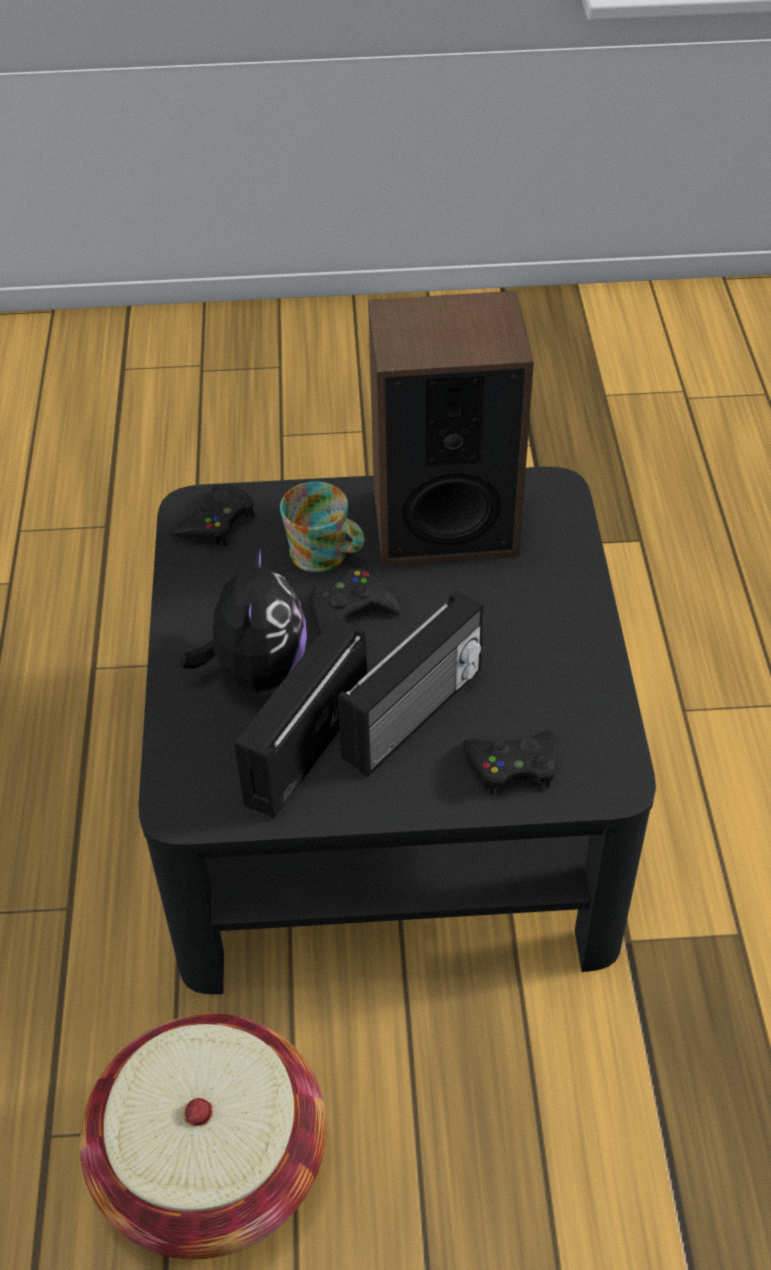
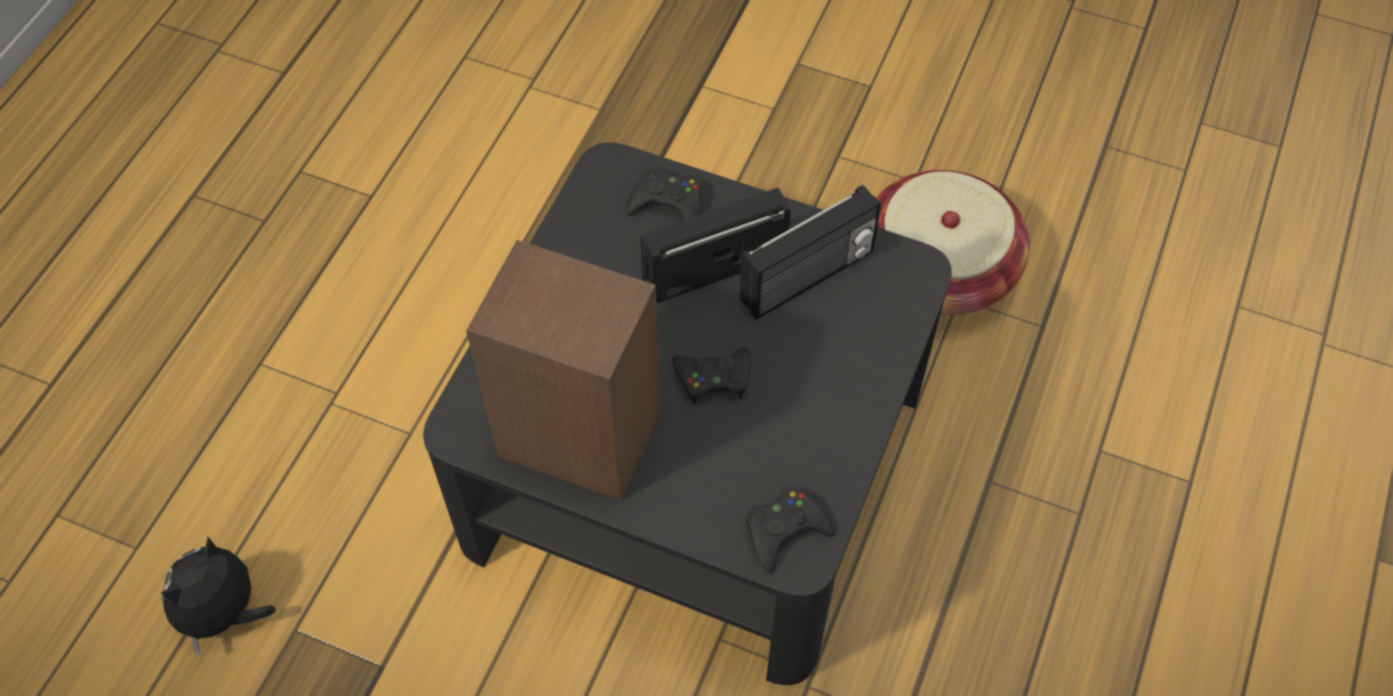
camera: 155 degrees left, 10 degrees up
(256, 670) = (816, 356): plush toy -> plush toy (225, 614)
(325, 555) = (704, 446): mug -> none

